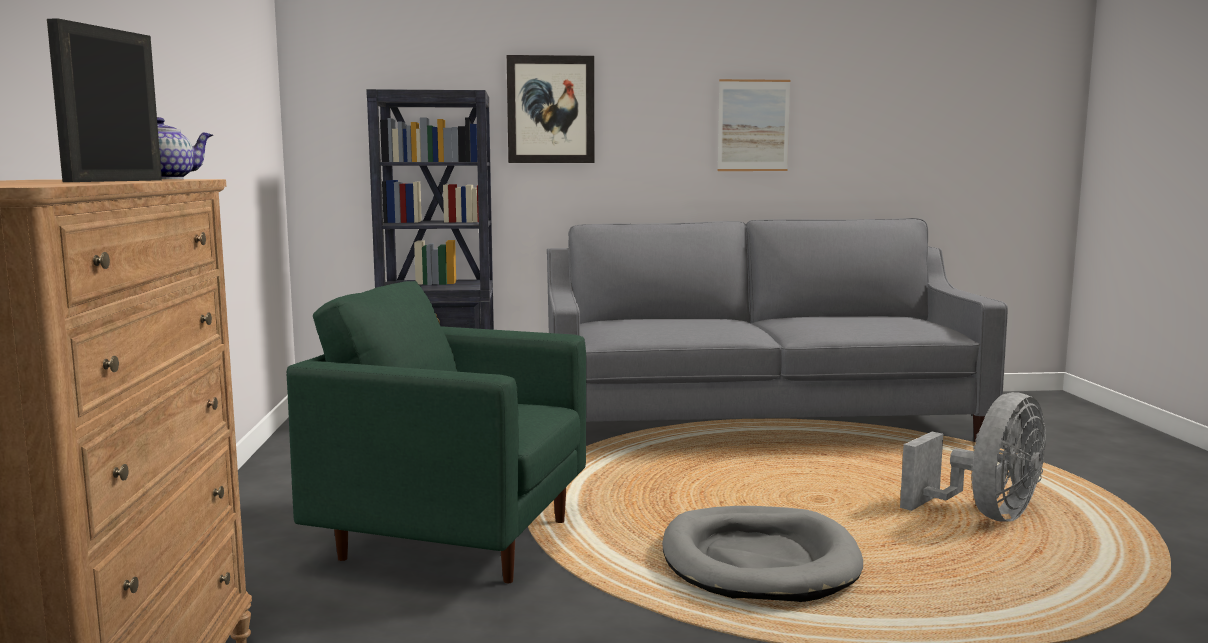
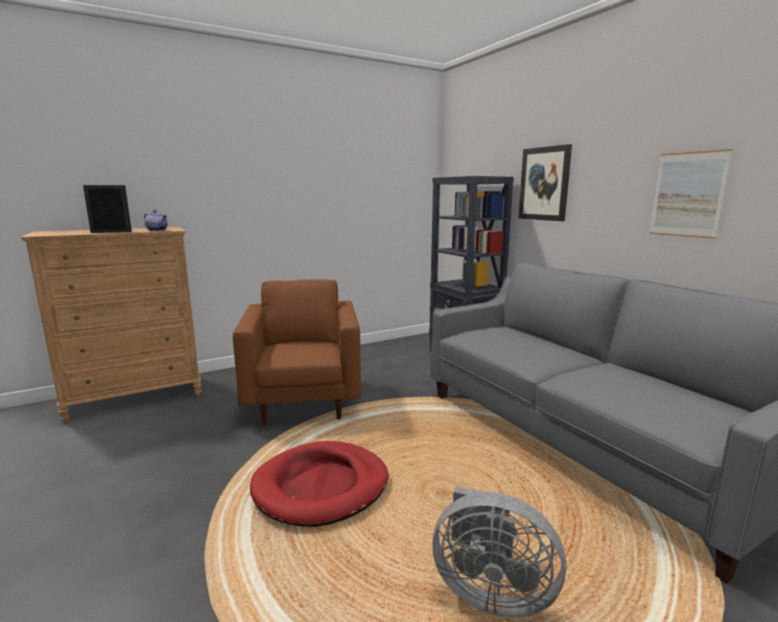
camera: 65 degrees right, 5 degrees up
(454, 539) = (304, 401): green armchair -> brown armchair
(759, 561) = (321, 486): grey dog bed -> red dog bed

